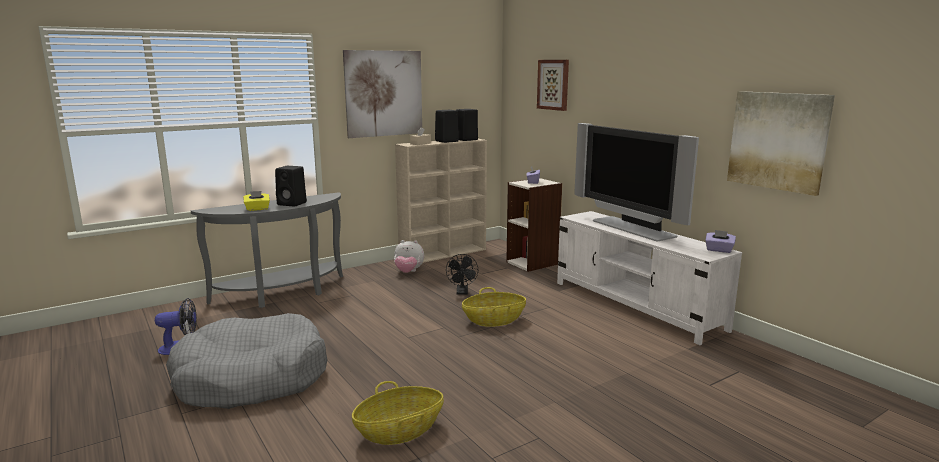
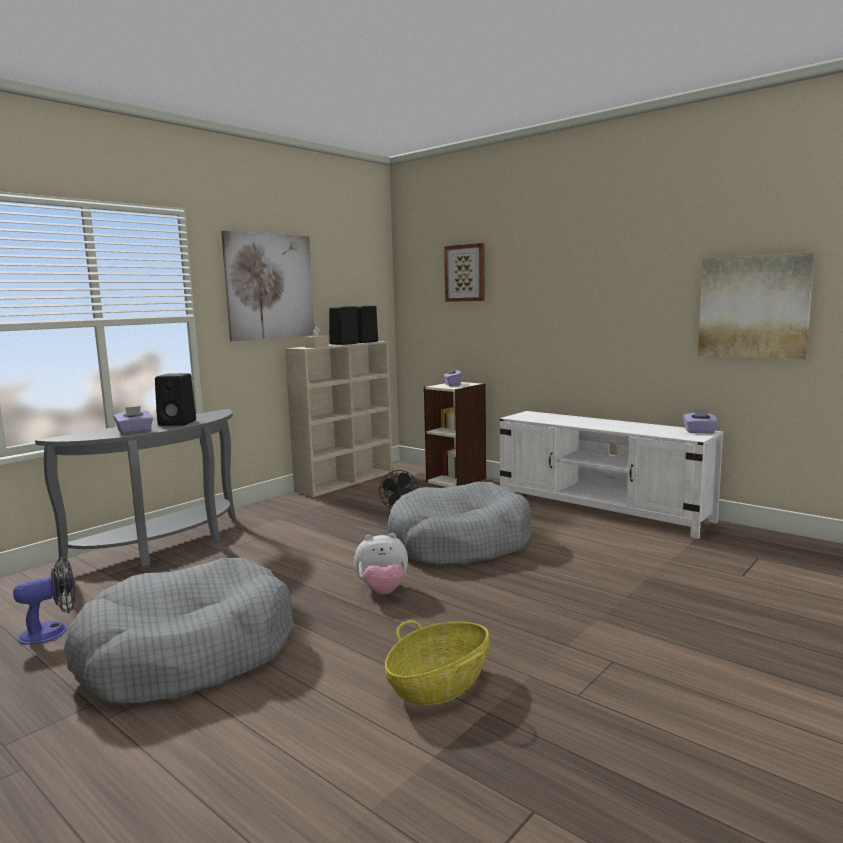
camera: 15 degrees left, 5 degrees down
(257, 209) = (135, 431): yellow tissue box -> purple tissue box
(408, 272) = (317, 504): plush toy -> plush toy (383, 591)
(494, 320) = (459, 543): basket -> grey dog bed
(631, 229) = (589, 422): television -> none

